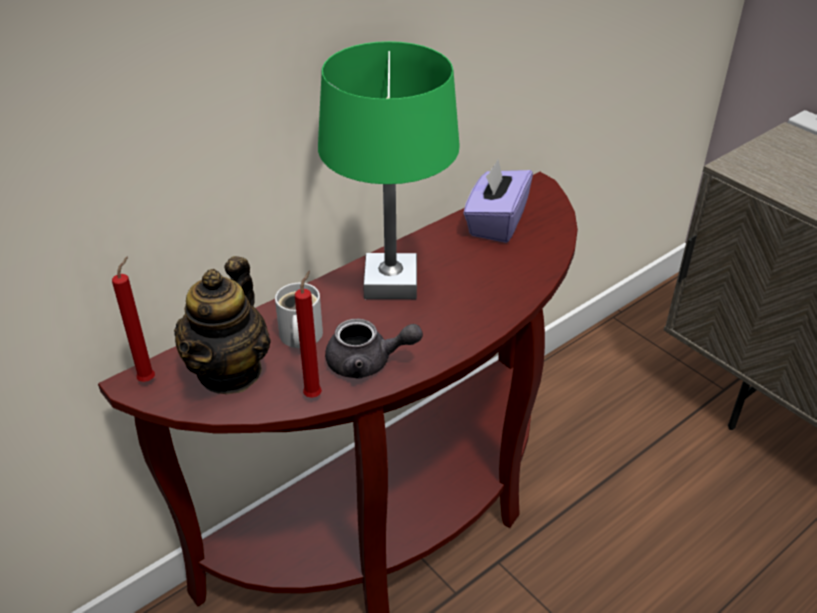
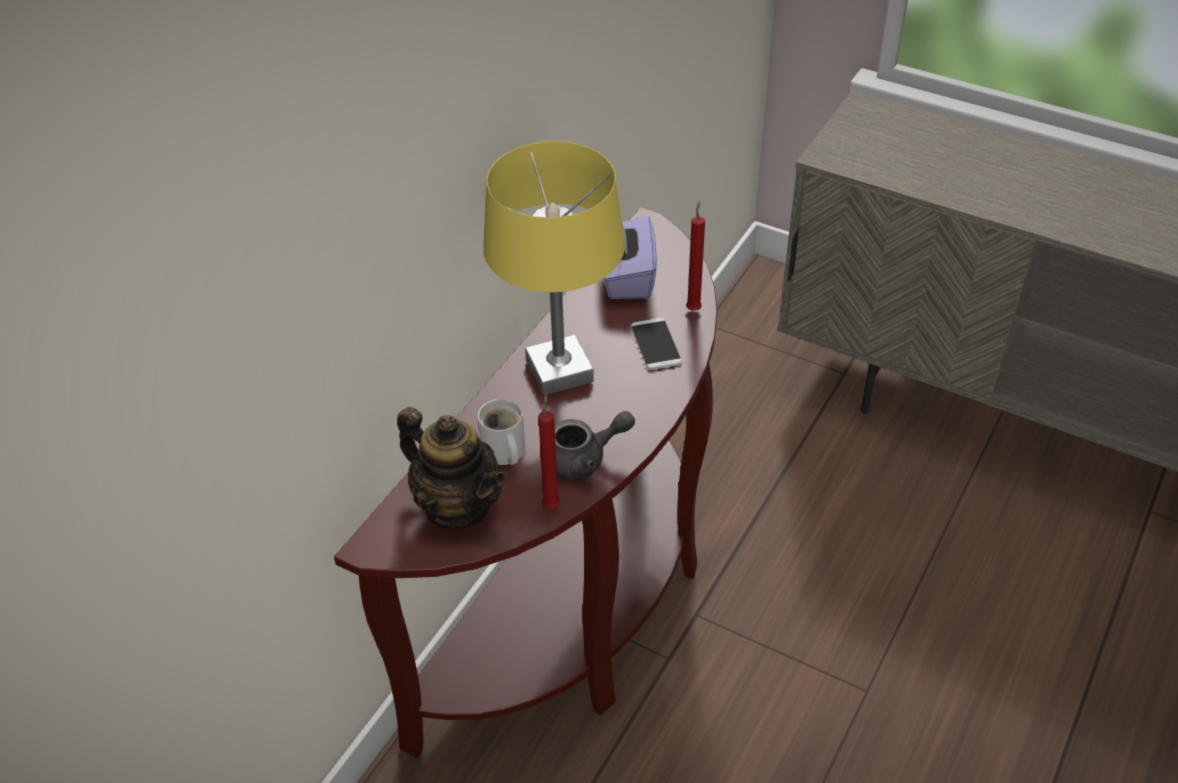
camera: 20 degrees left, 5 degrees up
(149, 379) = (383, 537): red candle -> red candle (693, 308)
(230, 371) = (457, 506): teapot -> teapot turned 45 degrees counterclockwise
(391, 283) = (560, 371): green table lamp -> yellow table lamp
(492, 282) = (655, 344): none -> phone

